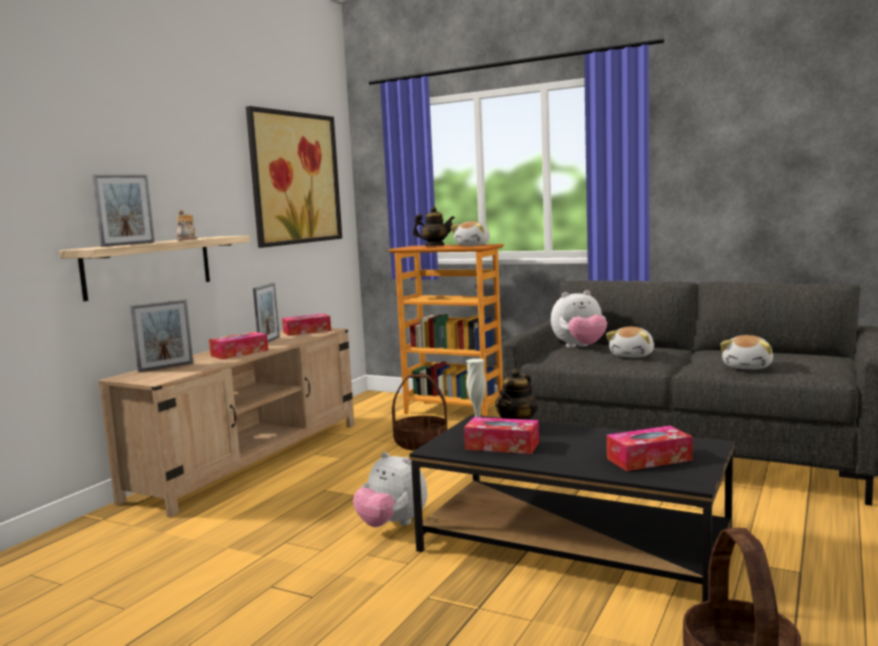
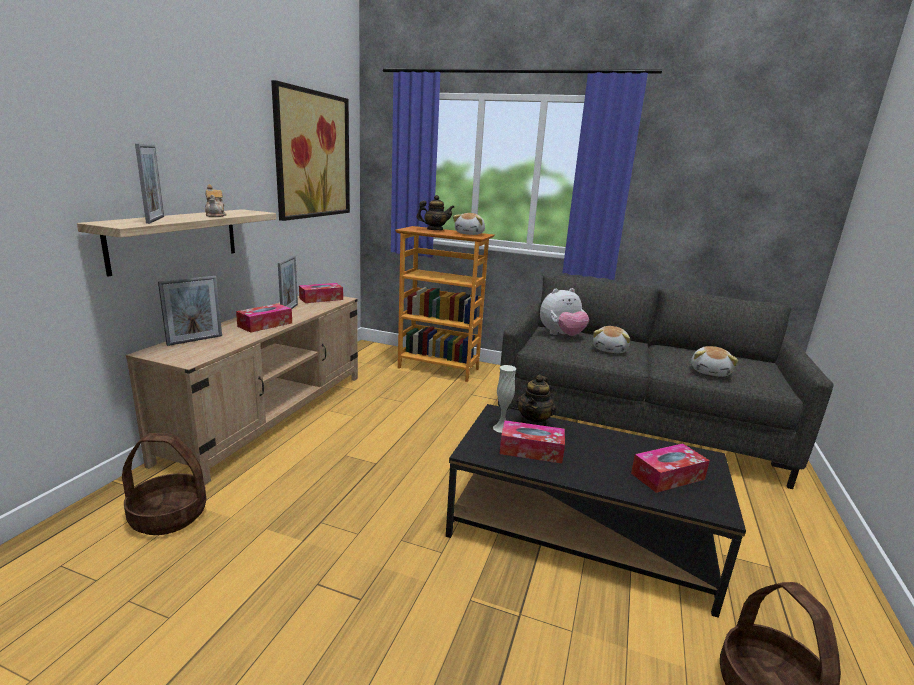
camera: 10 degrees left, 10 degrees up
(128, 244) = (155, 220): picture frame -> picture frame turned 45 degrees counterclockwise
(392, 525) = (416, 502): plush toy -> none
(421, 443) = (419, 402): basket -> basket (169, 515)

